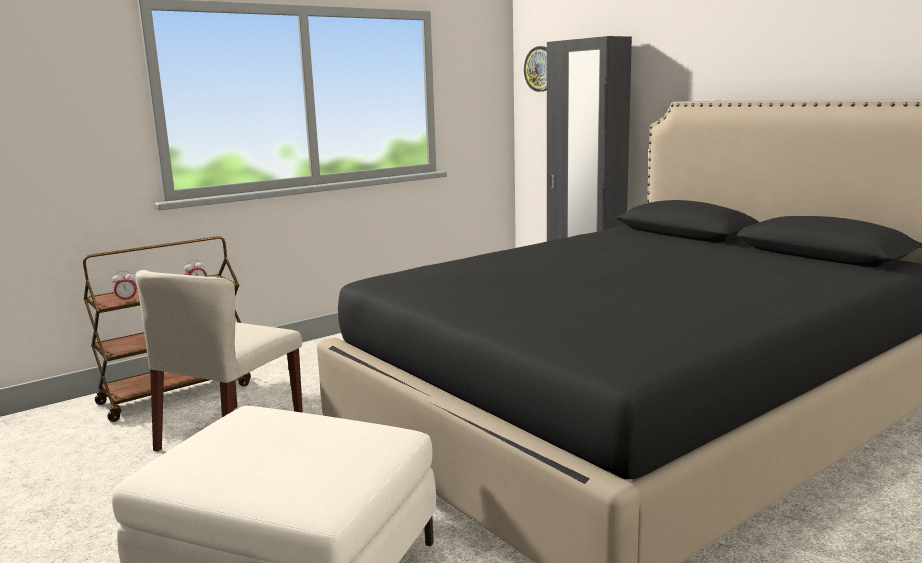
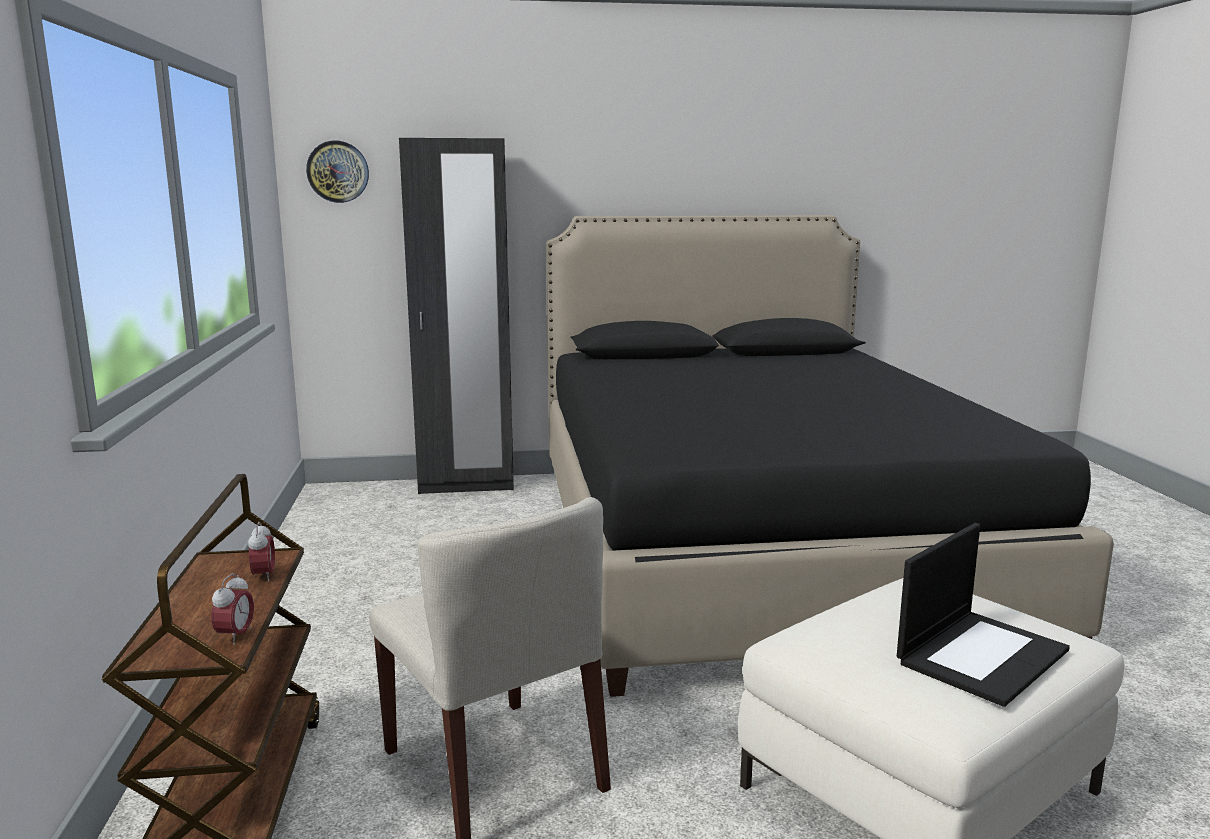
camera: 60 degrees left, 0 degrees up
(255, 467) = (981, 655): none -> laptop

